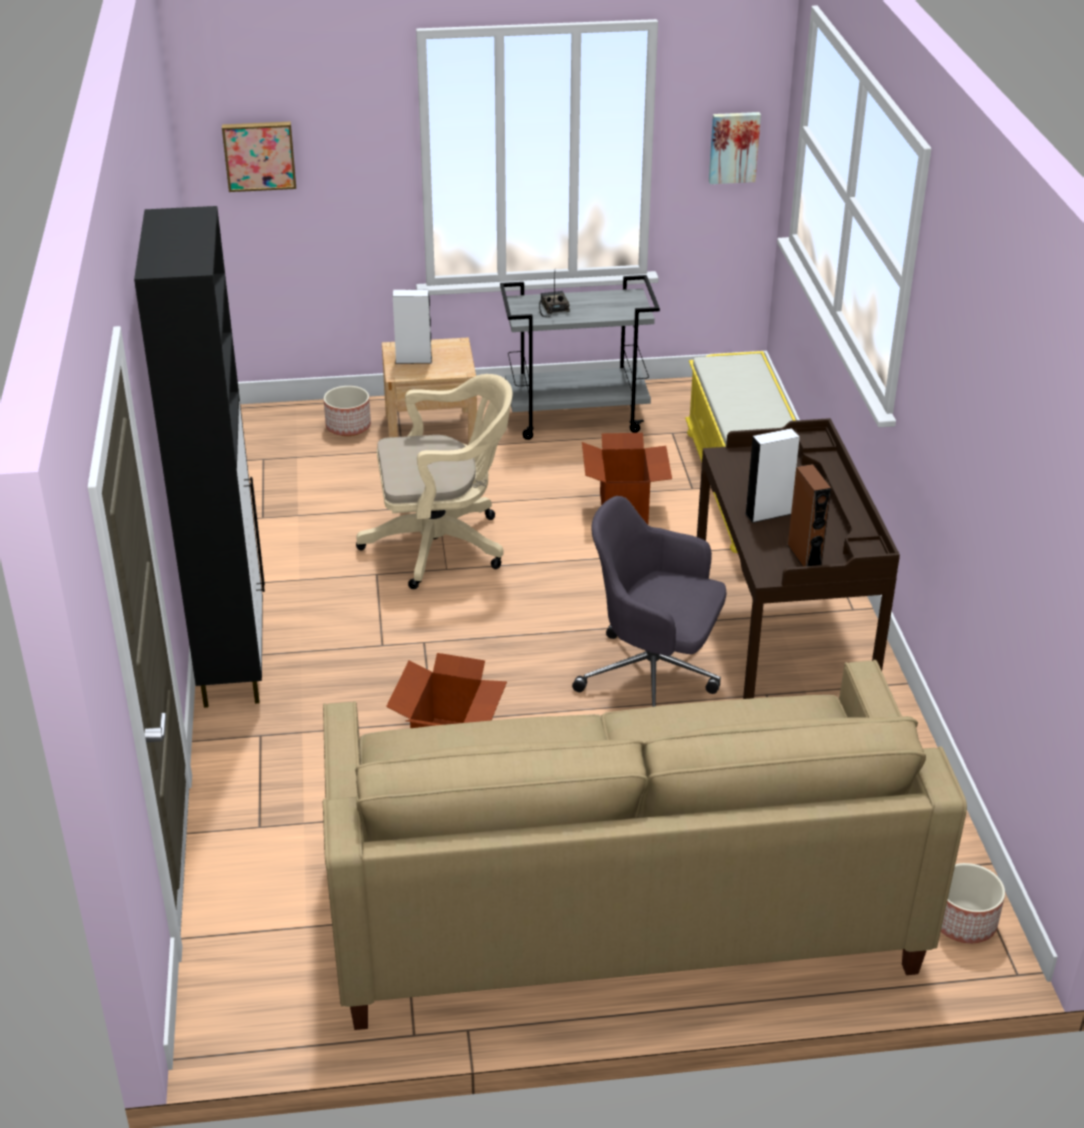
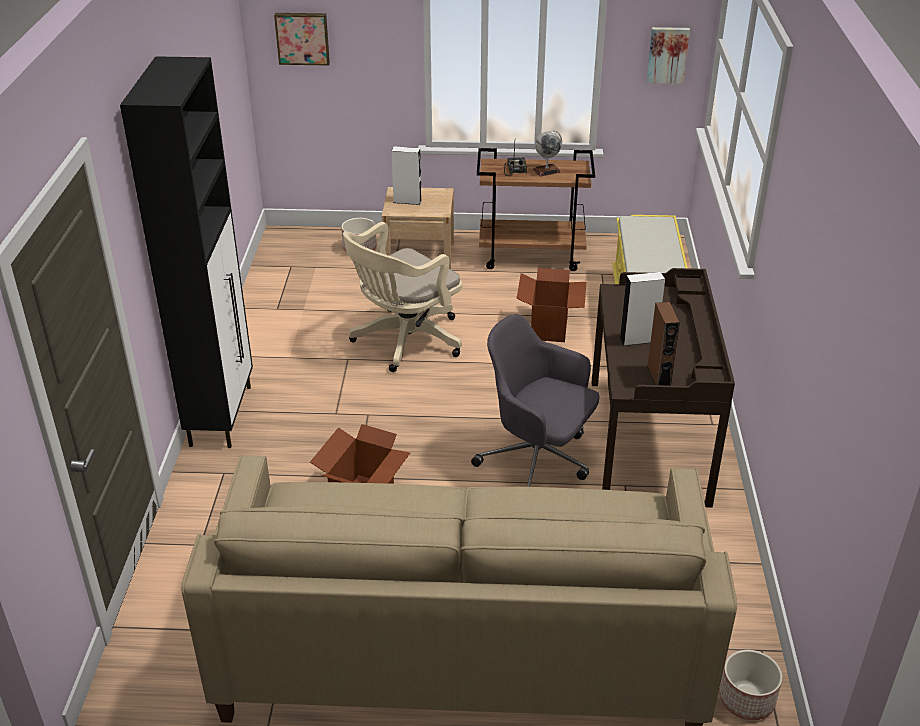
camera: 10 degrees right, 0 degrees up
(443, 545) = (403, 342): beige office chair -> beige office chair turned 135 degrees clockwise
(577, 417) = (532, 256): grey cart -> brown cart
(594, 306) = (547, 171): none -> globe

